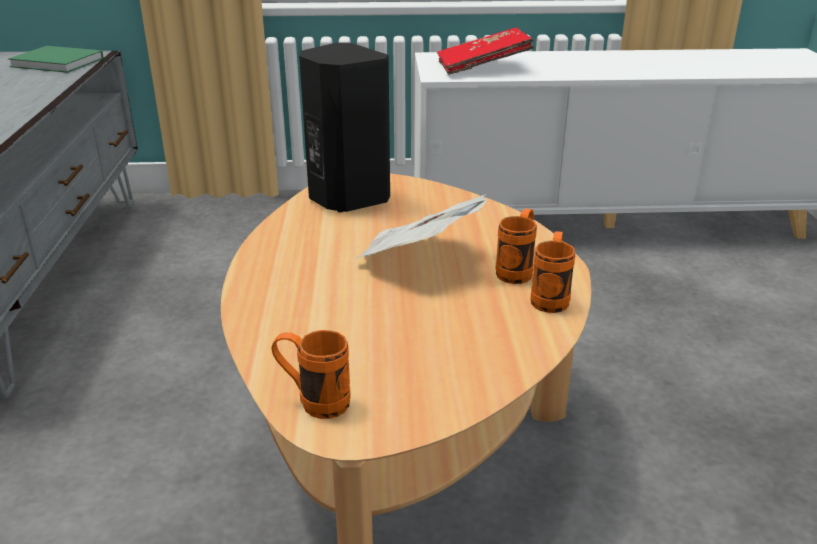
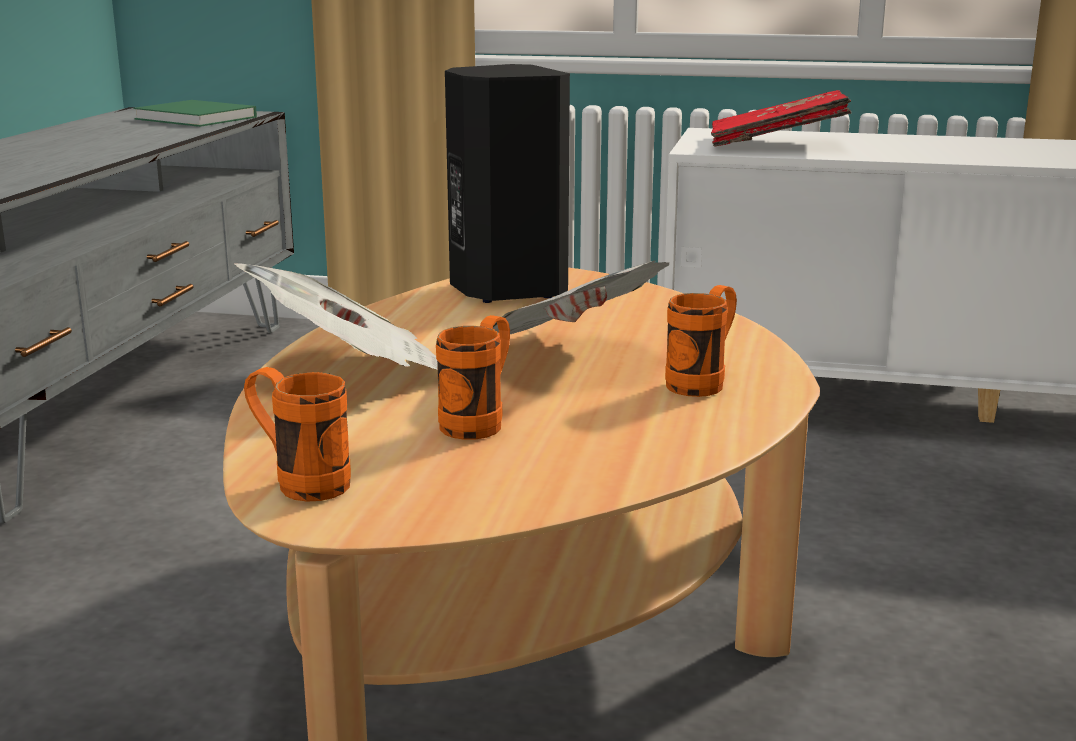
camera: 15 degrees right, 10 degrees down
(293, 292) = (356, 374): none -> newspaper
(551, 297) = (734, 415): orange mug -> orange mug (480, 422)

